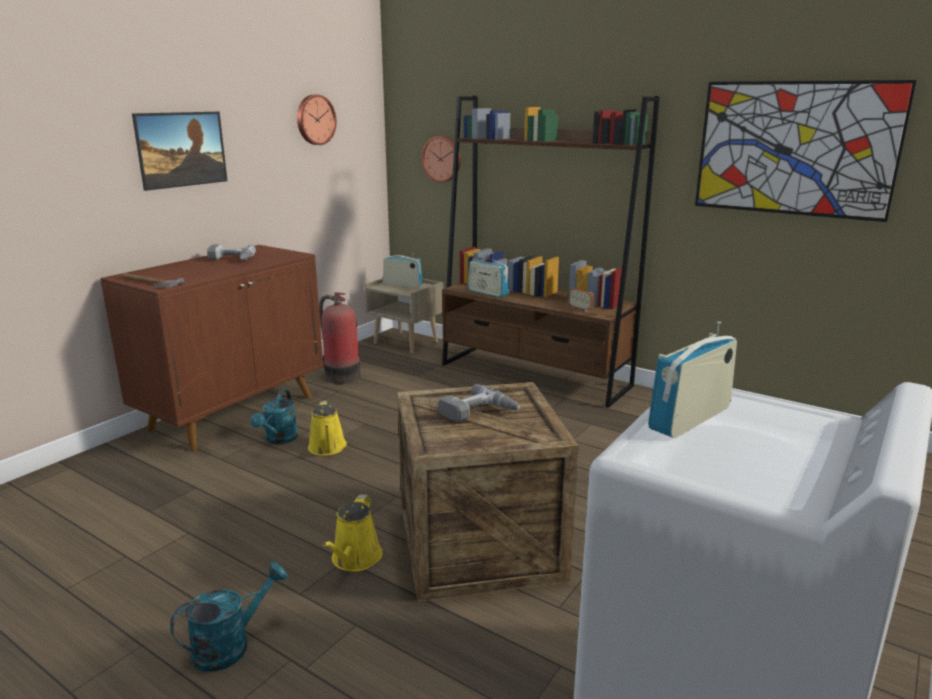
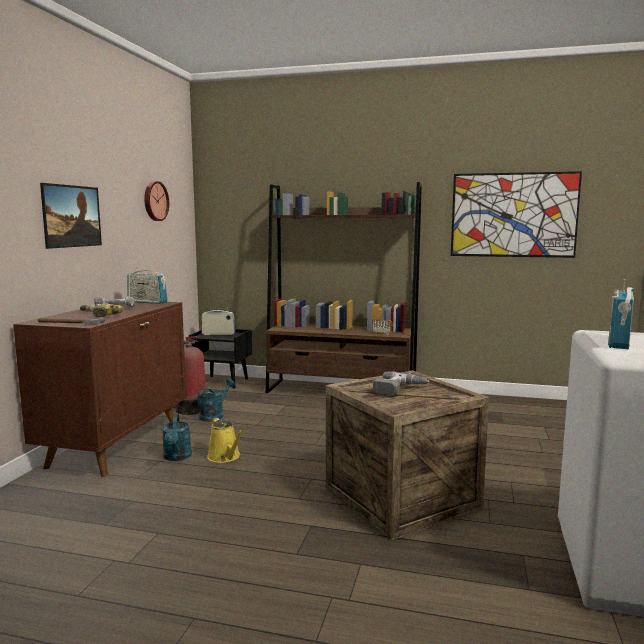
camera: 20 degrees left, 10 degrees down
(197, 271) = (100, 315): none -> power drill
(231, 645) = (273, 599): turquoise watering can -> turquoise watering can (214, 415)
(355, 559) = (319, 523): yellow watering can -> none
(406, 342) = (223, 382): beige nightstand -> black nightstand
(442, 159) = (248, 233): wall clock -> none
(488, 293) = (304, 330): radio -> radio (147, 302)

